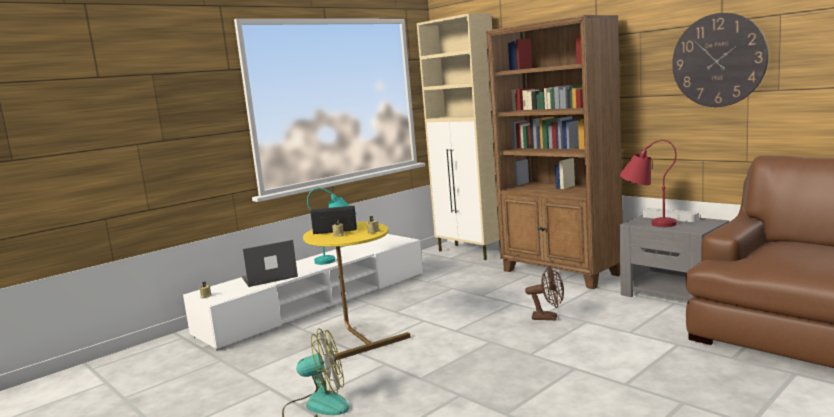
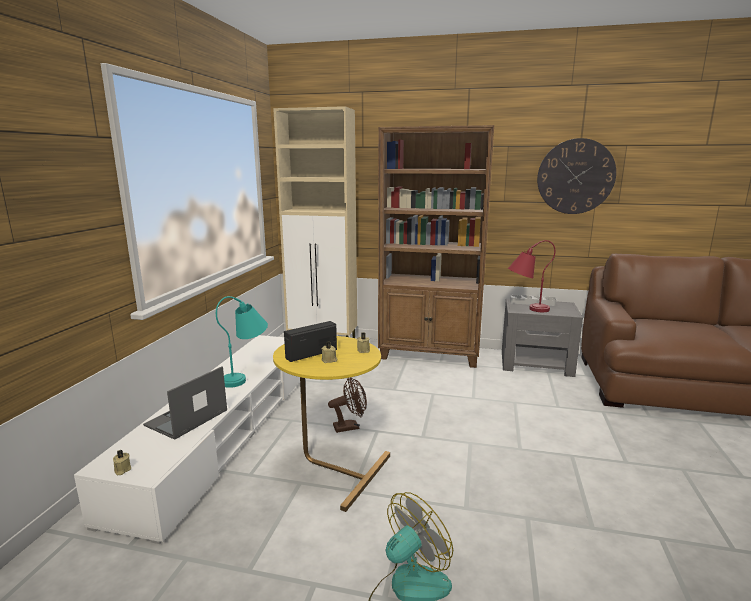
camera: 35 degrees left, 5 degrees up
(549, 317) = (482, 404): brown fan -> brown fan (350, 426)

